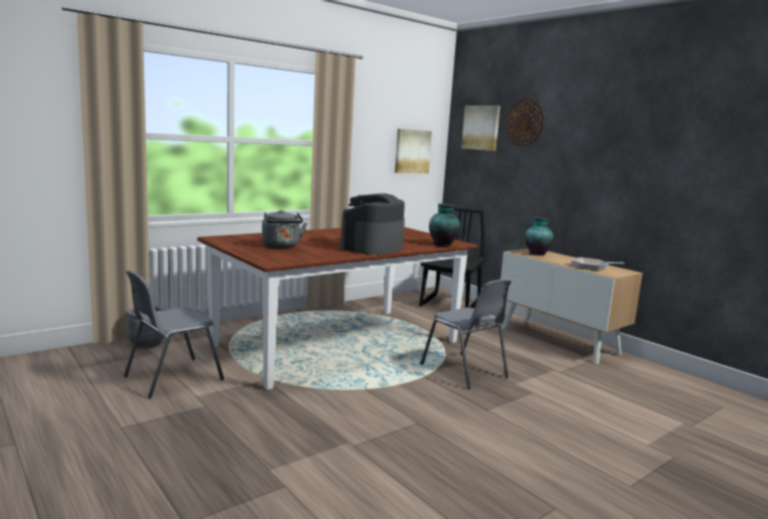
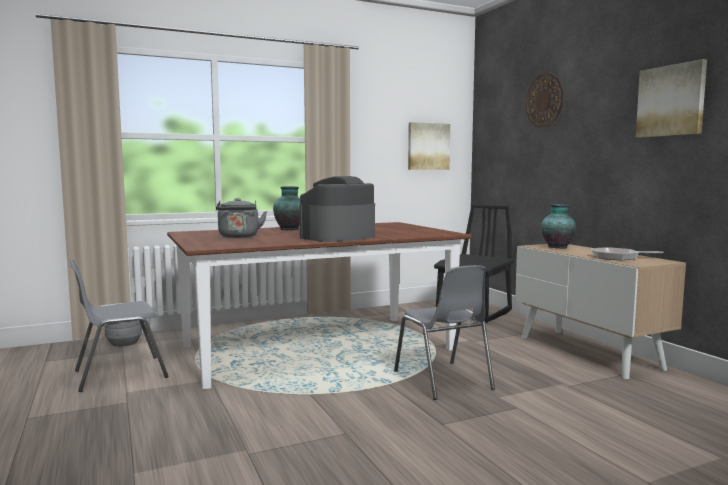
camera: 15 degrees right, 5 degrees down
(443, 244) = (427, 234): vase -> vase (290, 229)
(481, 127) = (502, 114): picture -> picture (671, 101)

